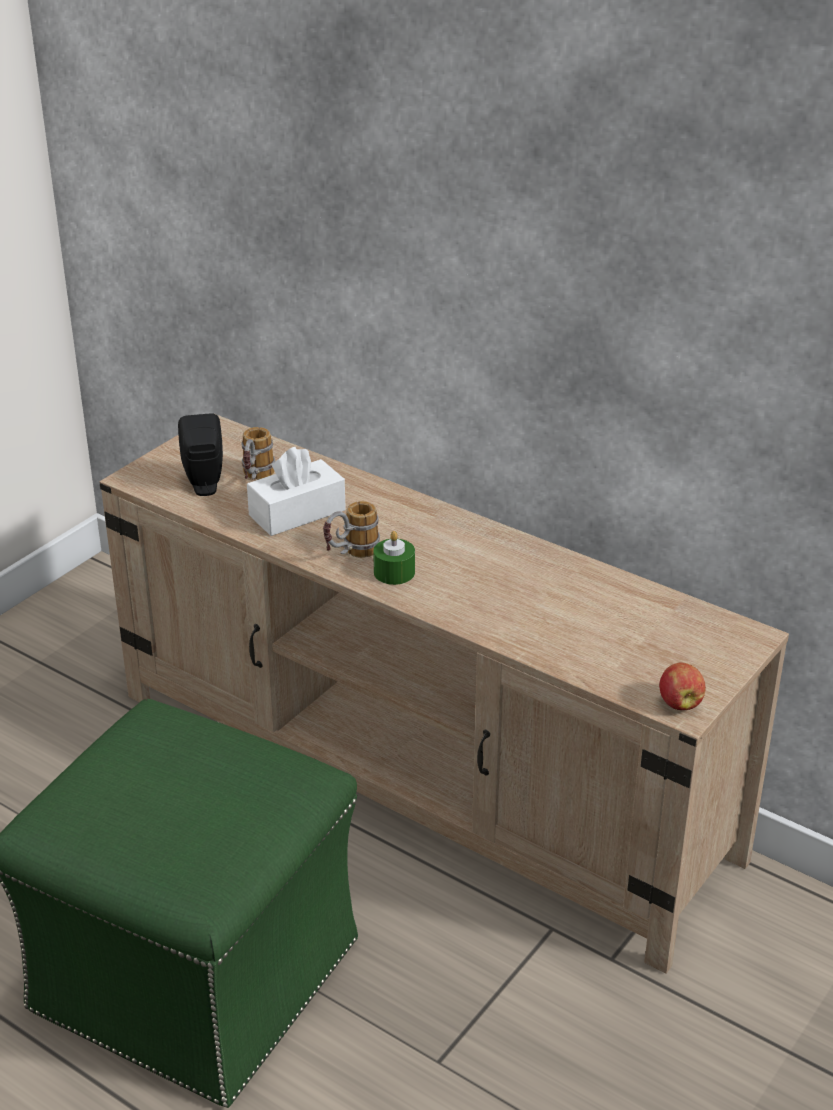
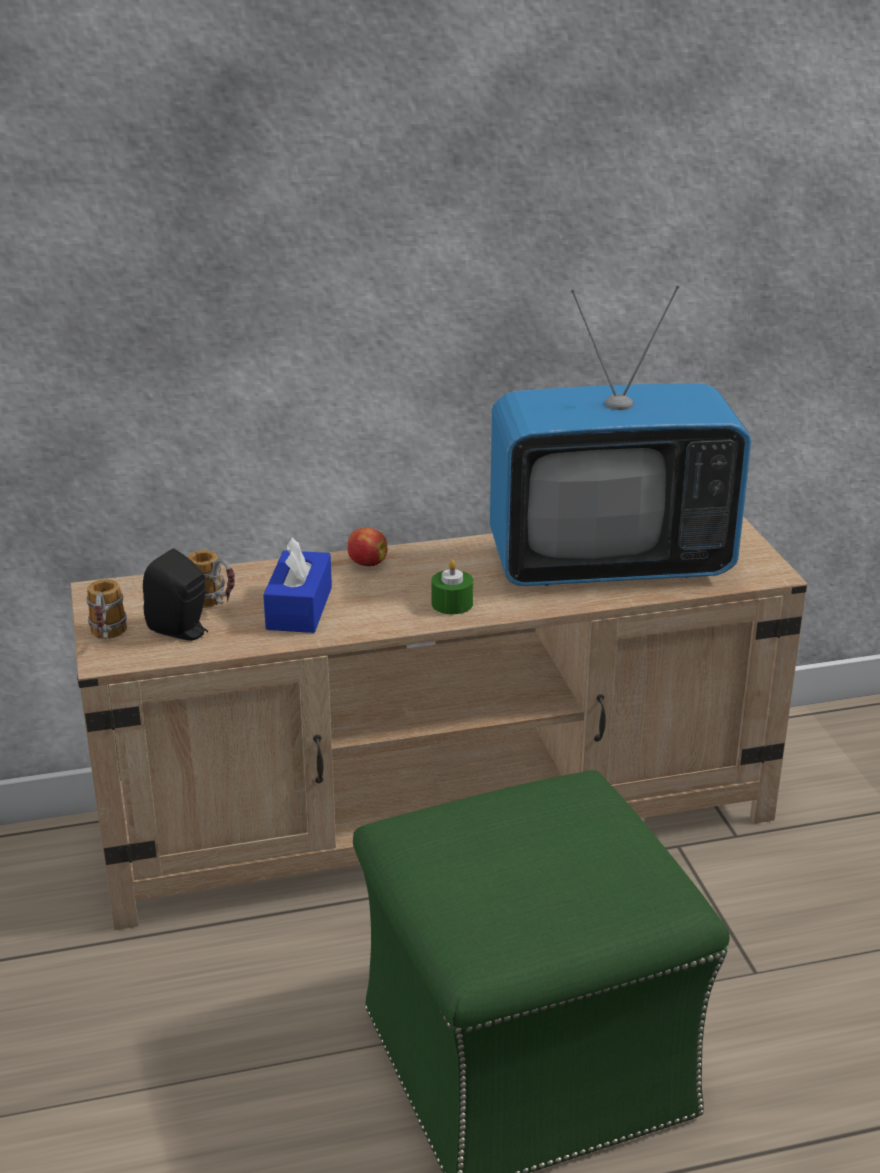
camera: 50 degrees left, 5 degrees down
(297, 513) = (299, 608): white tissue box -> blue tissue box
(350, 555) = (399, 611): mug -> mug (107, 639)
(568, 616) = (609, 564): none -> television
(679, 703) = (763, 571): apple -> apple (366, 563)

